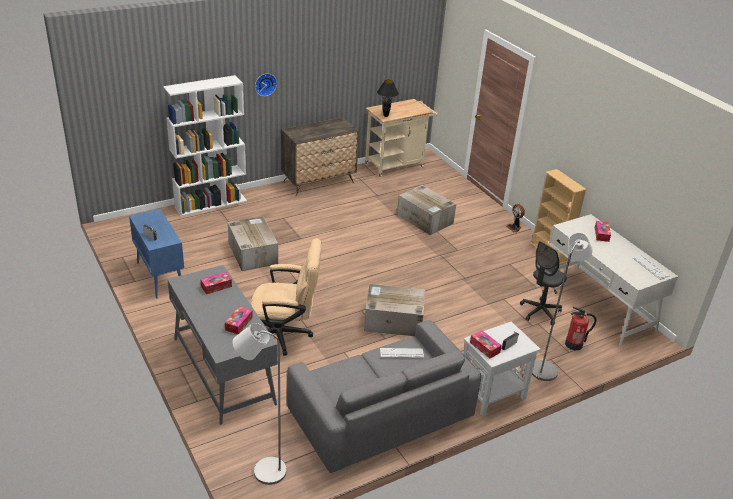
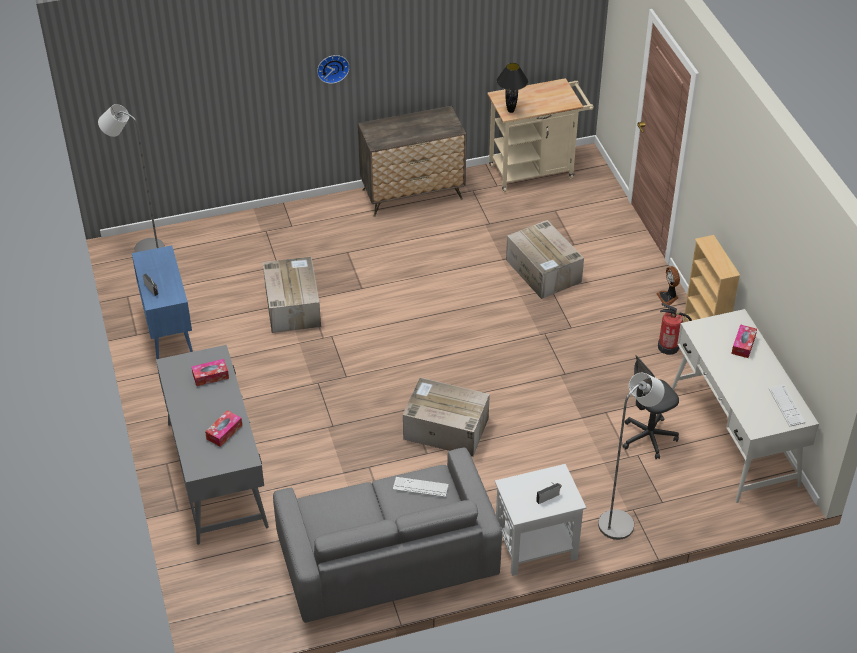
camera: 15 degrees right, 10 degrees up
(211, 203) = (257, 219): white bookcase -> none
(263, 471) = (232, 608): grey floor lamp -> grey floor lamp (144, 248)
(285, 335) = (303, 433): beige office chair -> none
(484, 347) = (515, 497): tissue box -> none
(574, 344) = (674, 492): fire extinguisher -> fire extinguisher (668, 347)

